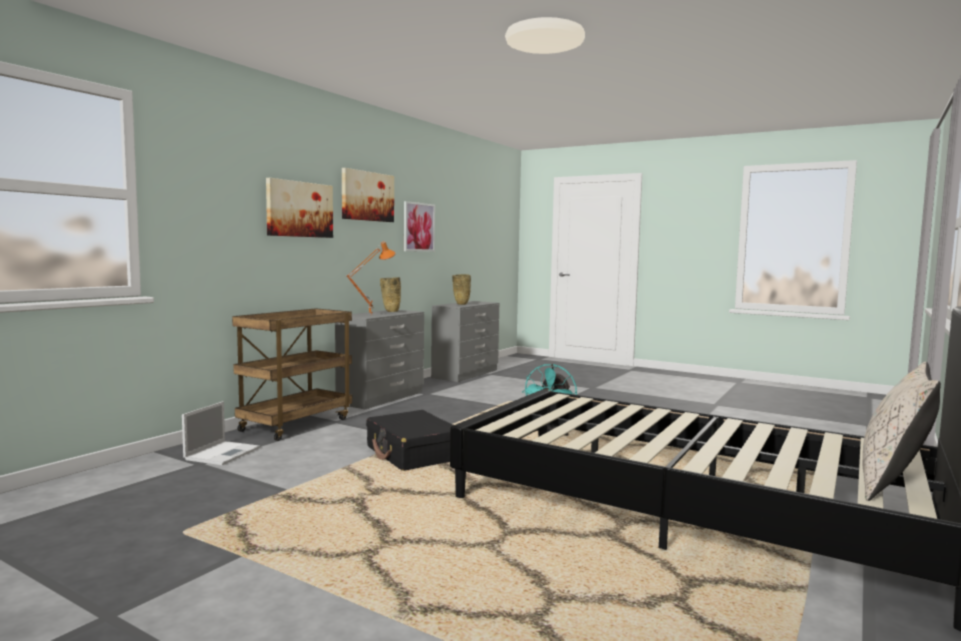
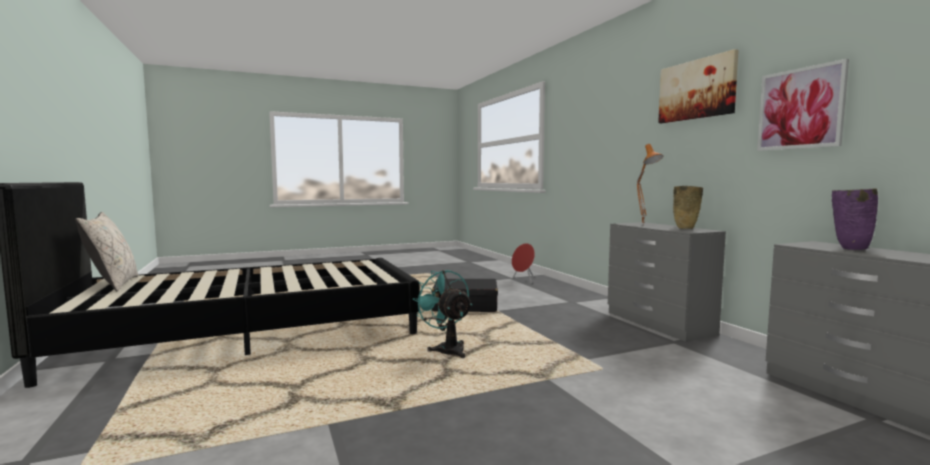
camera: 125 degrees right, 0 degrees up
(223, 453) = (523, 281): laptop -> red speaker
(296, 424) = (574, 294): brown cart -> none
(299, 209) = (621, 123): picture -> none
(461, 304) = (850, 248): beige vase -> purple vase

